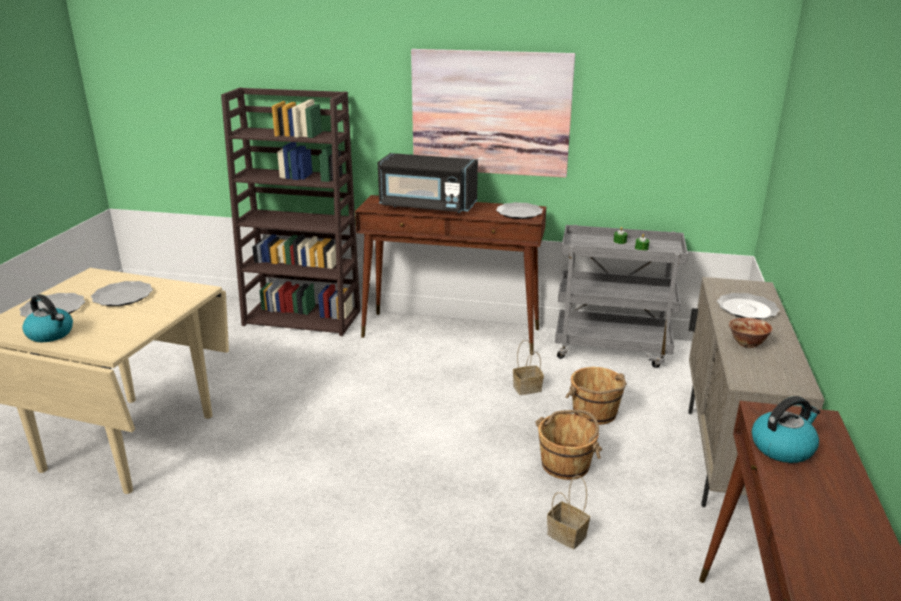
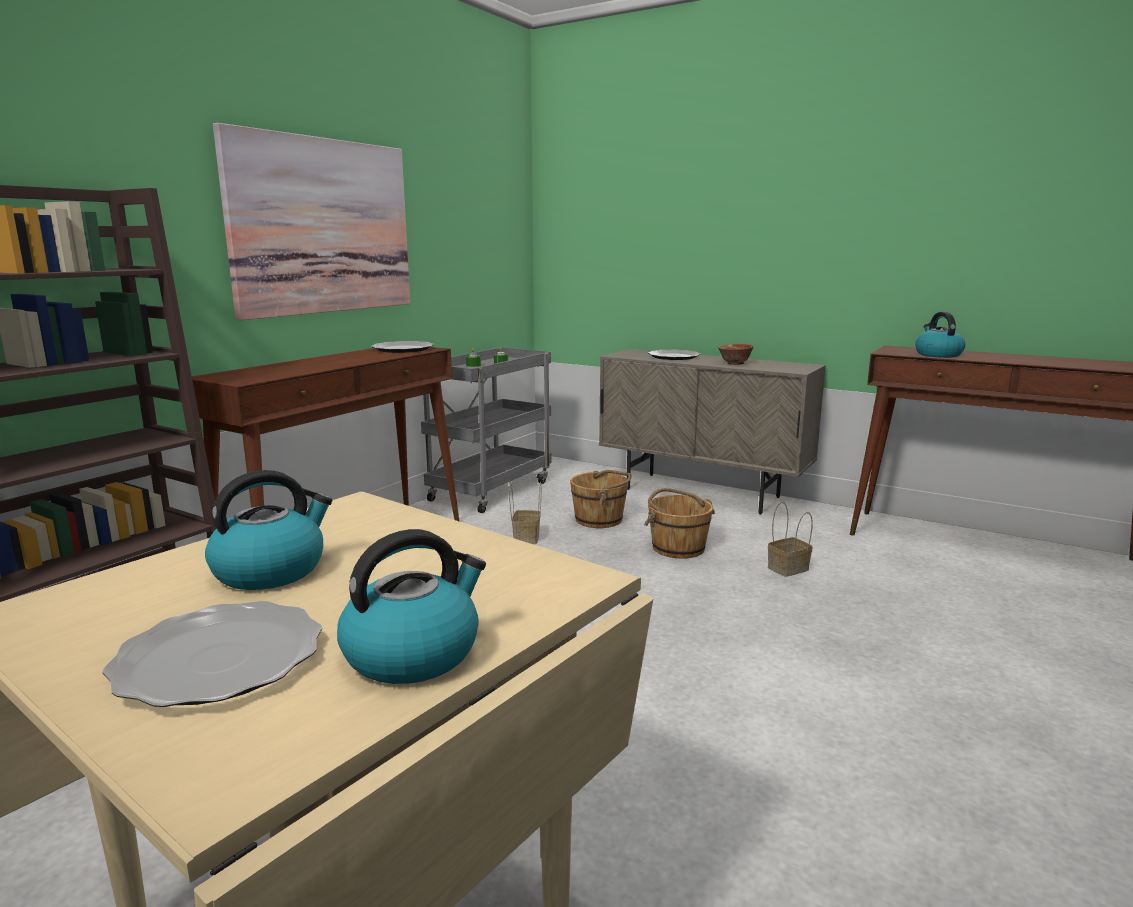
camera: 70 degrees left, 10 degrees down
(123, 296) = (271, 570): plate -> kettle
(427, 206) = (301, 366): black microwave -> none

